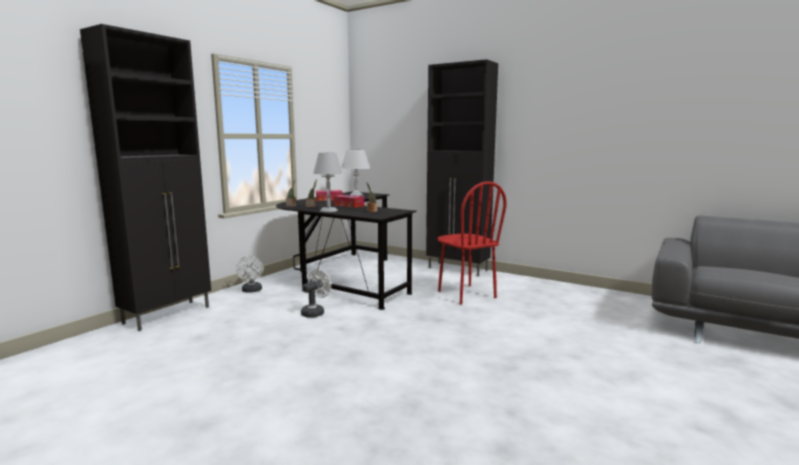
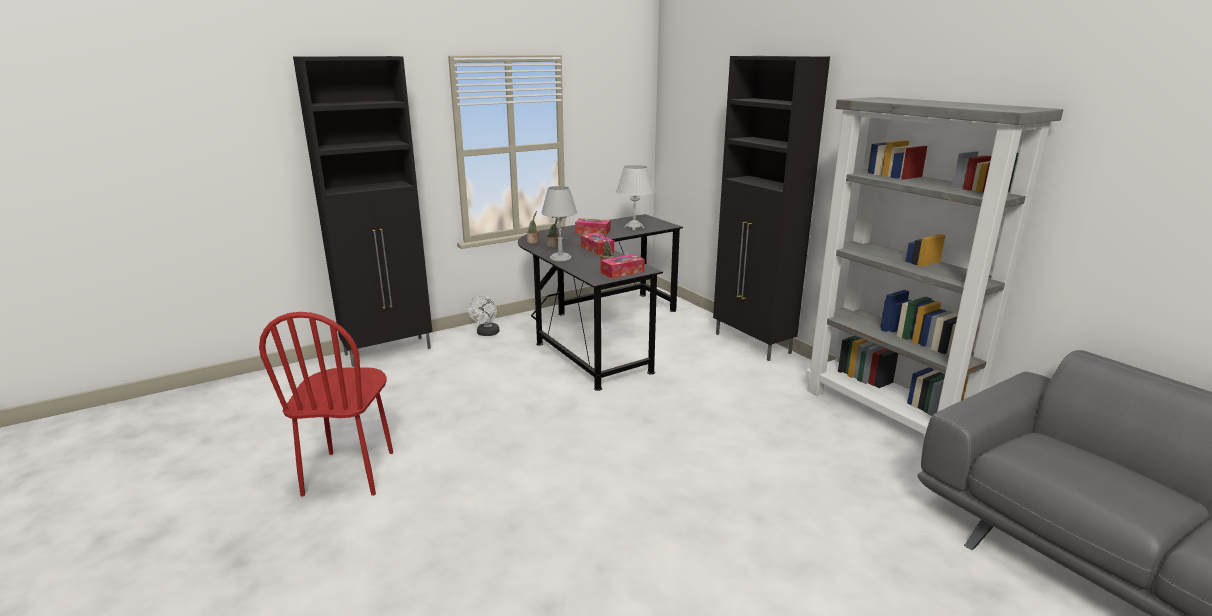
camera: 25 degrees right, 10 degrees up
(315, 312) = (524, 378): white fan -> none
(389, 212) = (622, 272): none -> tissue box
(466, 294) = (720, 388): red chair -> red chair (350, 473)
(577, 291) = (886, 416): none -> grey bookcase

